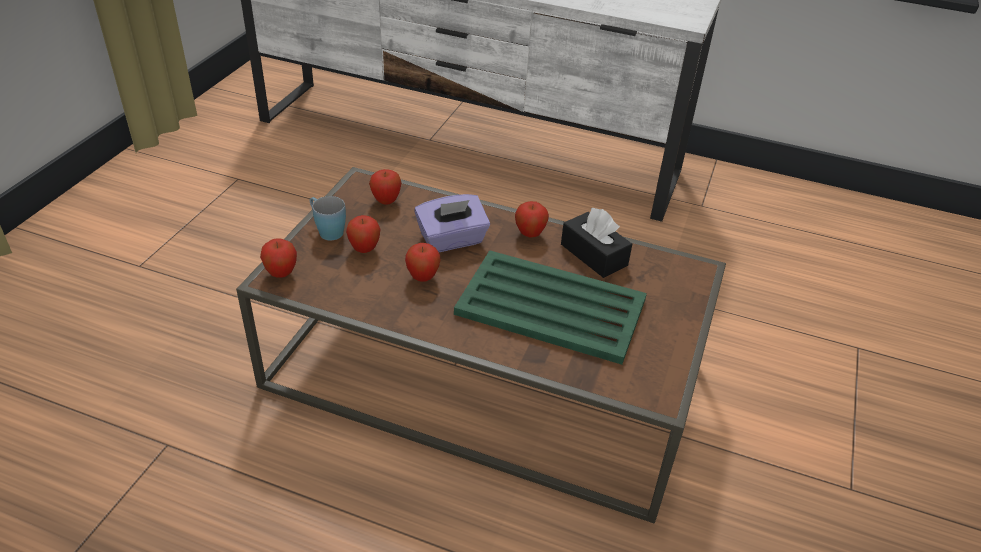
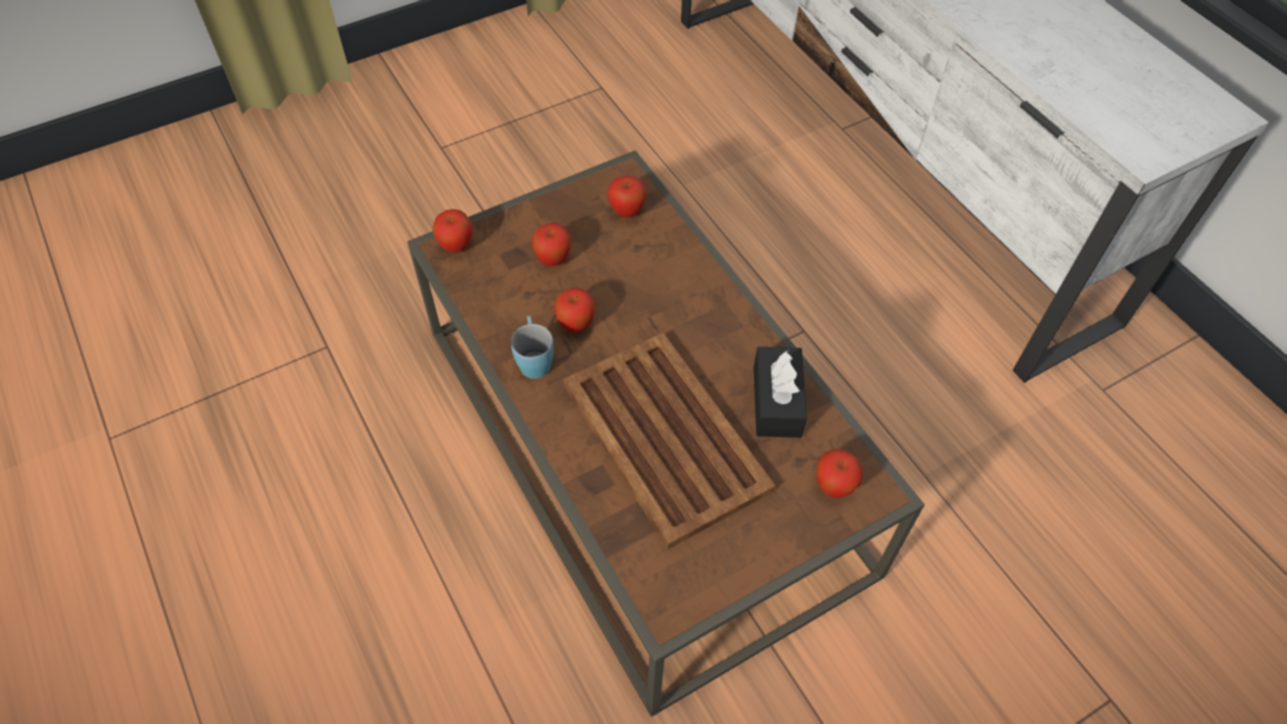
camera: 40 degrees right, 15 degrees up
(327, 230) = (539, 218): blue mug -> blue mug (534, 359)
(452, 240) = (646, 296): purple tissue box -> none
(530, 234) = (733, 335): apple -> apple (833, 487)
(552, 308) = (665, 438): green tray -> brown tray

